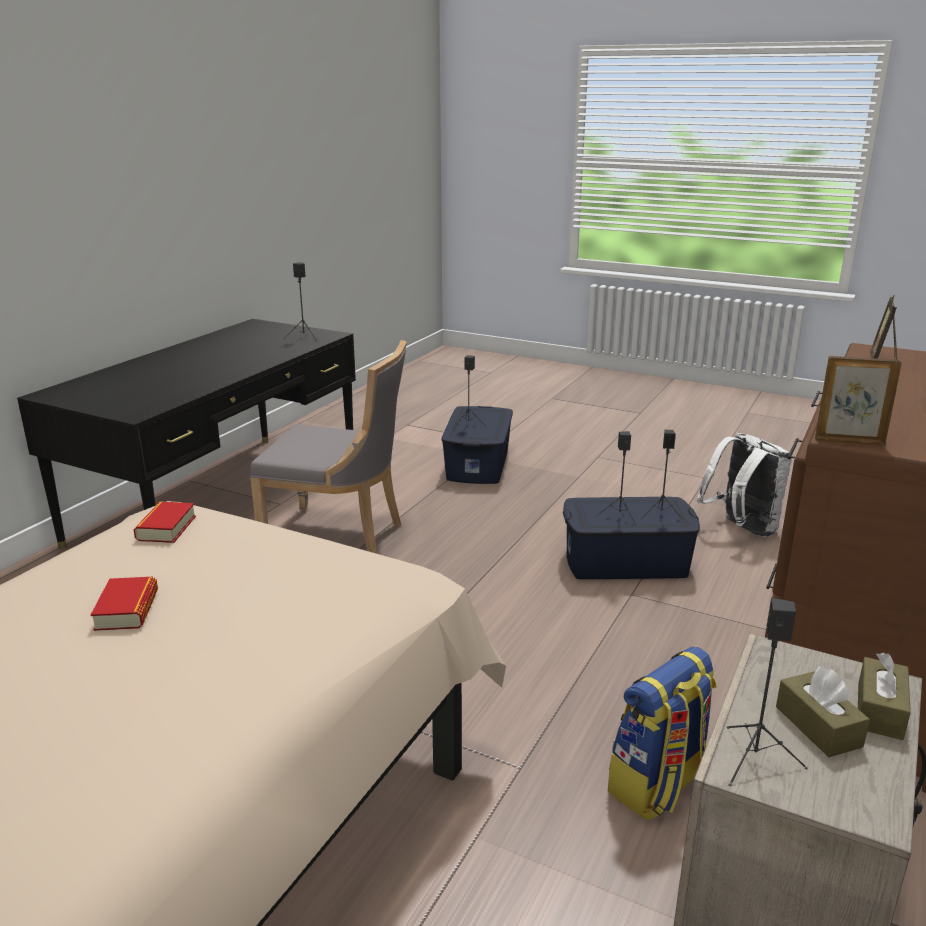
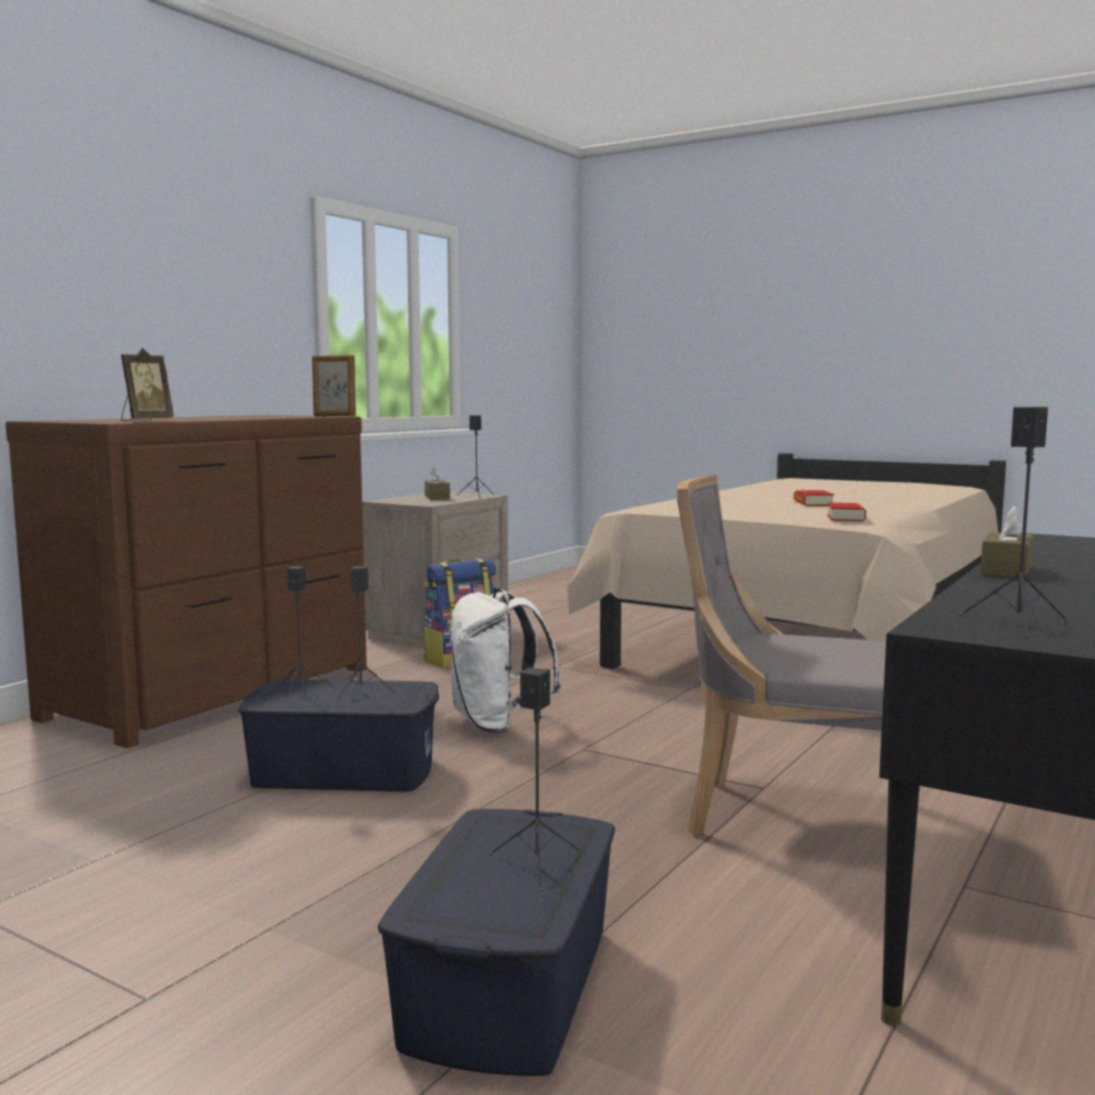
camera: 175 degrees left, 15 degrees down
(741, 529) = (100, 806): white backpack -> white backpack (498, 724)
(879, 710) = (401, 498): brown tissue box -> brown tissue box (1006, 570)

